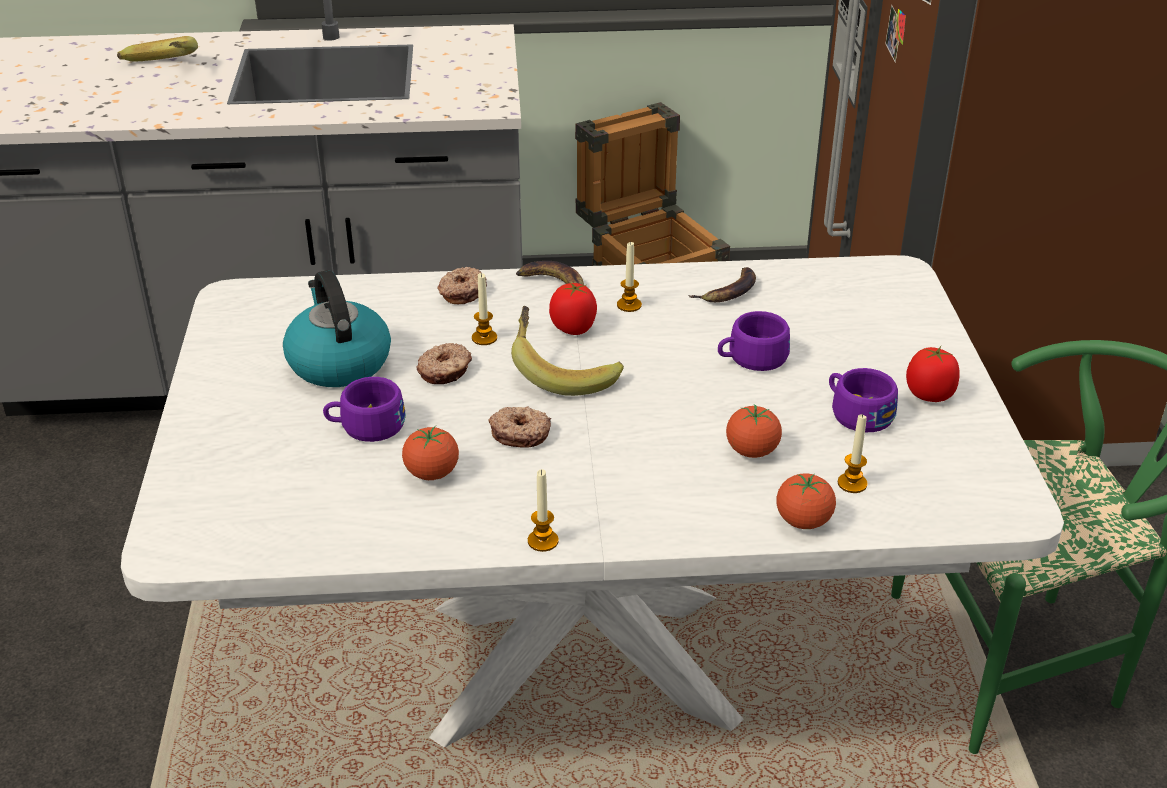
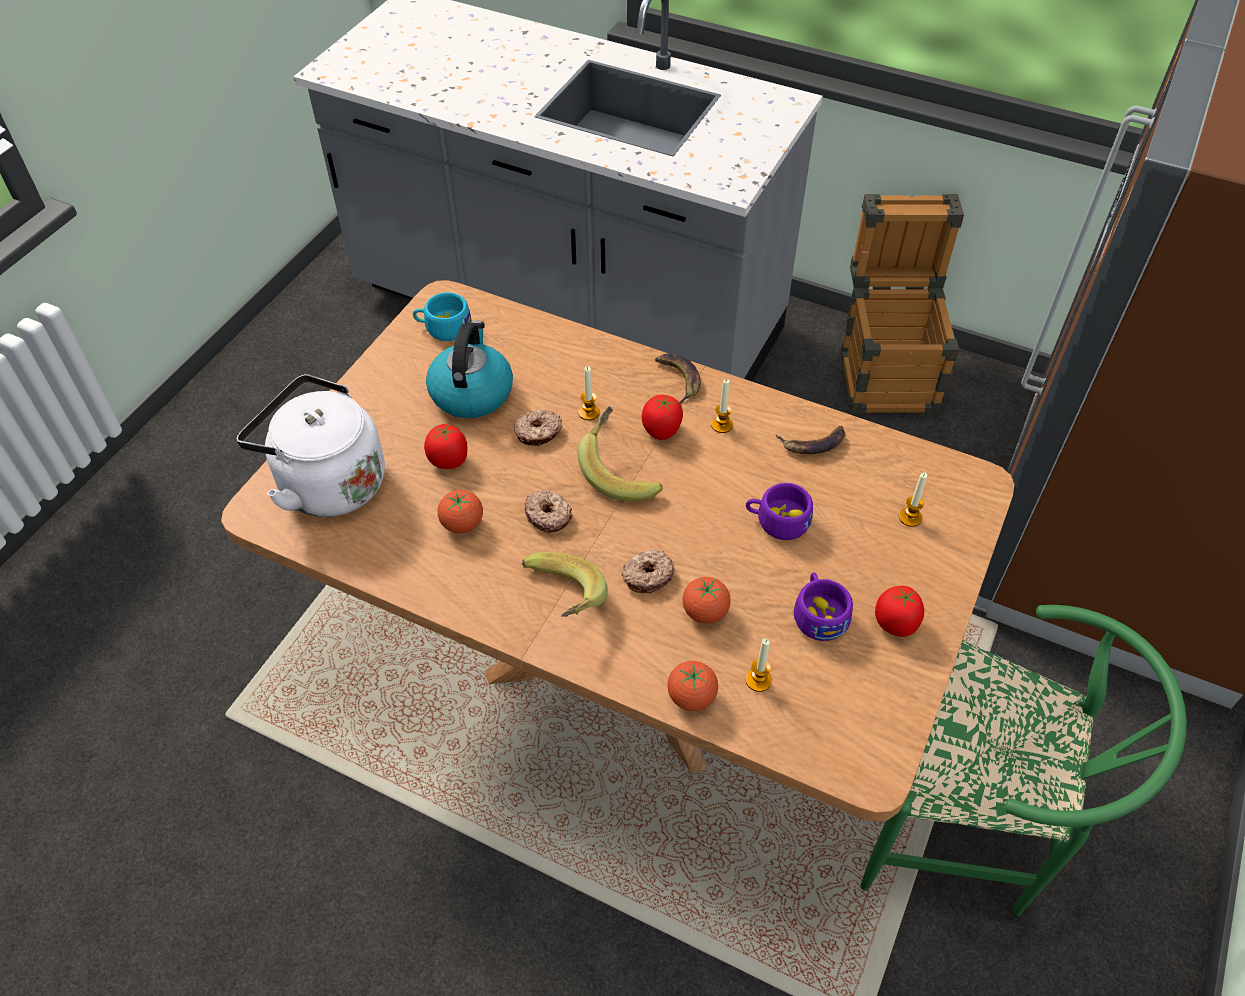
camera: 30 degrees right, 15 degrees up
(160, 70) = (511, 64): banana -> banana (560, 601)
(235, 494) = (327, 482): none -> white kettle
(254, 319) = (443, 327): none -> turquoise cup
(366, 426) = (449, 460): purple cup -> tomato
(461, 292) = (605, 360): donut -> donut (647, 575)
(543, 541) = (492, 621): candle -> candle (910, 517)
(583, 667) = (623, 667): white dining table -> brown dining table

